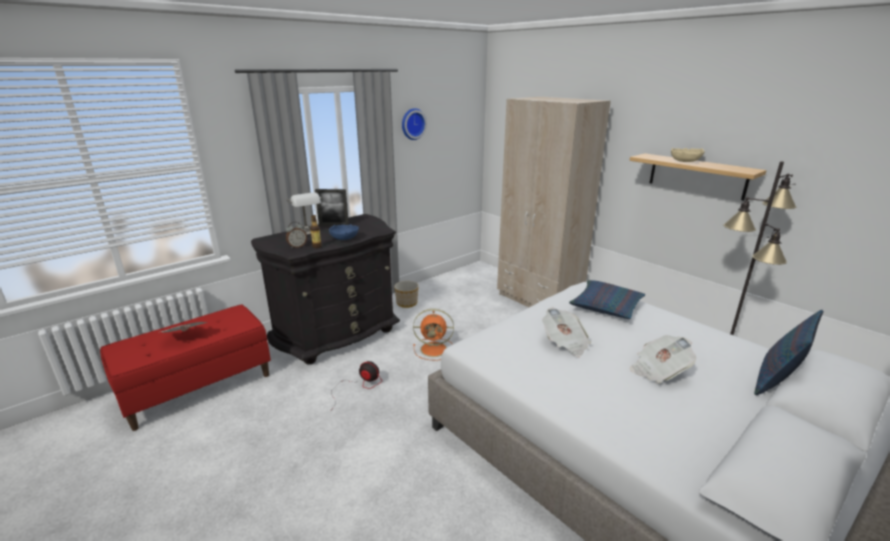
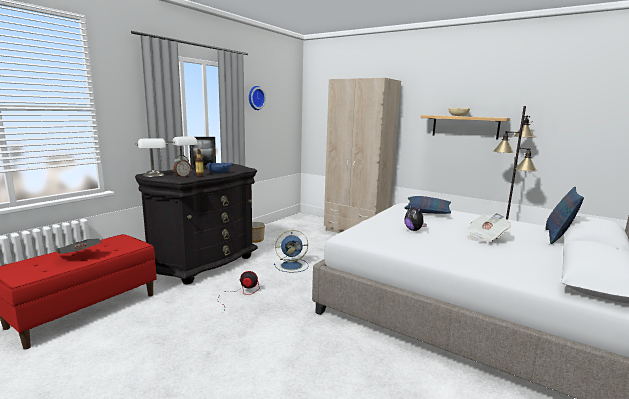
camera: 15 degrees left, 10 degrees down
(269, 242) = (154, 175): none -> white table lamp
(435, 349) = (292, 265): orange fan -> blue fan
(565, 343) = (414, 230): newspaper -> plush toy

